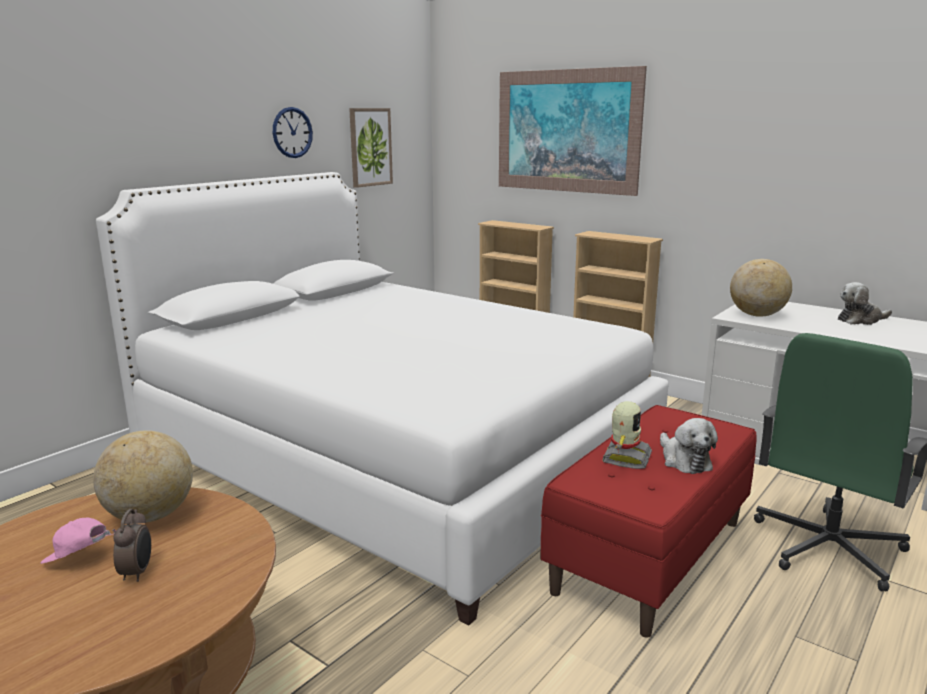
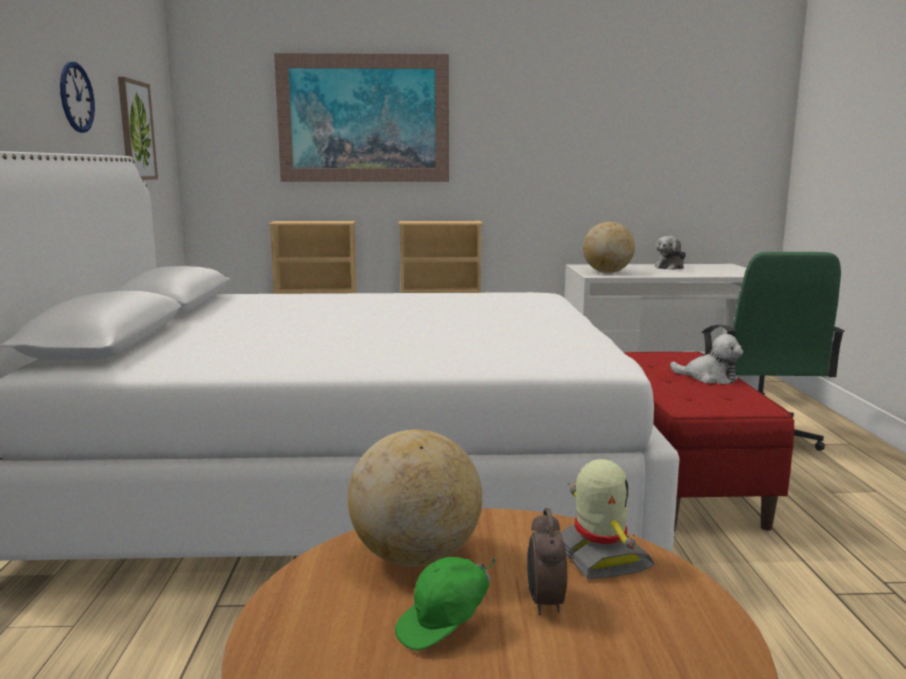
camera: 40 degrees left, 5 degrees down
(79, 559) = (445, 627): pink cap -> green cap
(138, 572) = (544, 603): alarm clock -> alarm clock turned 135 degrees counterclockwise
(625, 458) = (674, 386): toy robot -> toy robot (600, 558)

